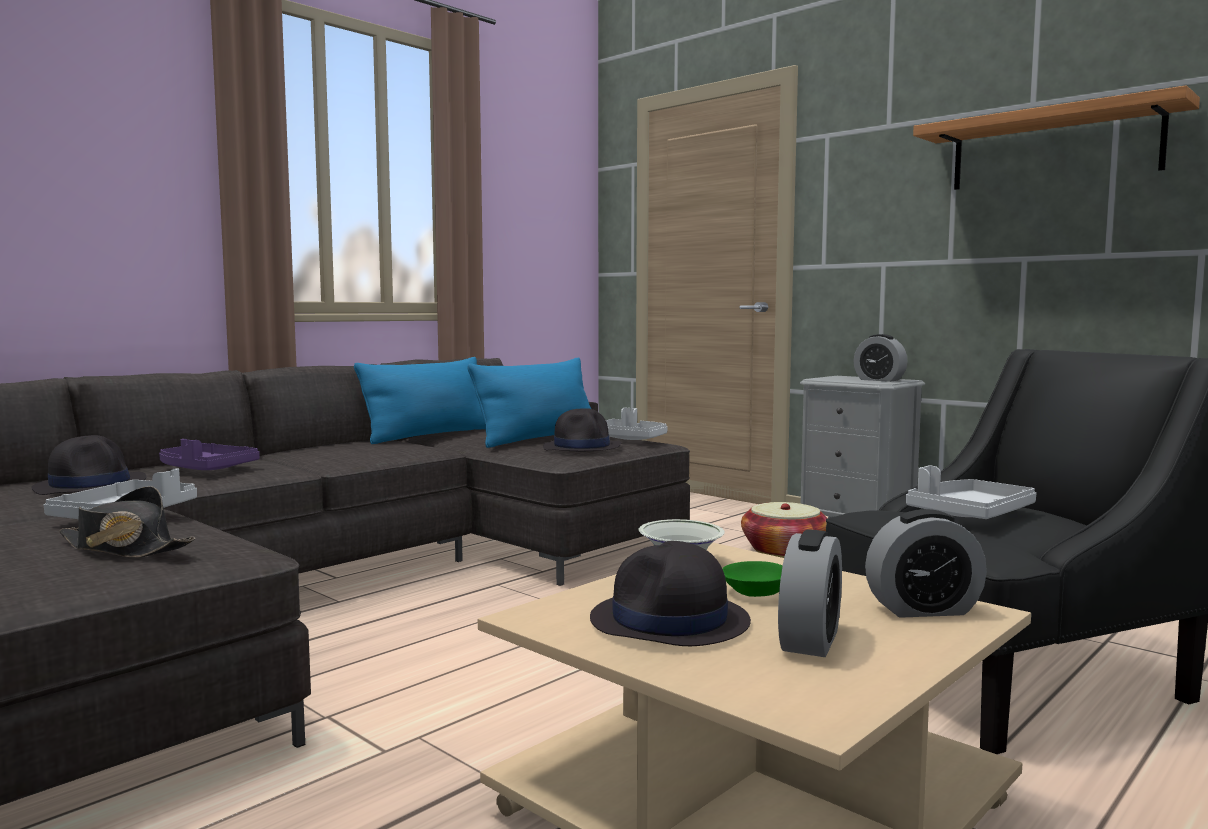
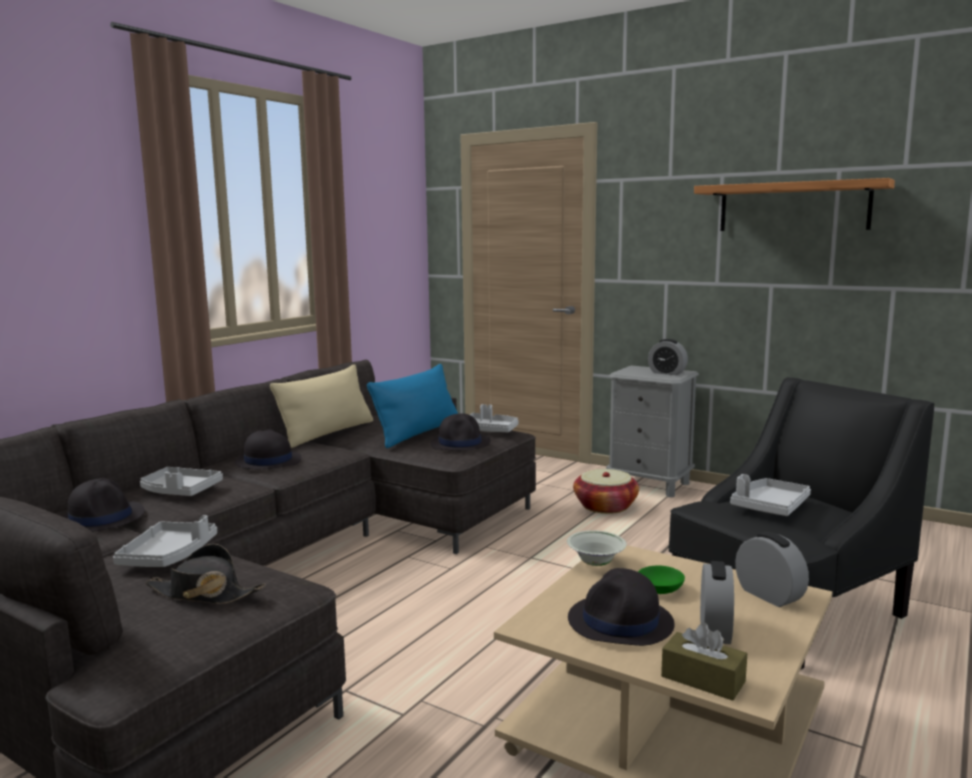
camera: 10 degrees left, 5 degrees up
(205, 469) = (180, 491): purple tray -> grey tray
(334, 452) = (267, 461): none -> black hat
(429, 435) = (327, 433): blue pillow -> beige pillow
(752, 693) = (703, 679): none -> brown tissue box
(923, 609) = (769, 595): alarm clock -> alarm clock turned 105 degrees counterclockwise

